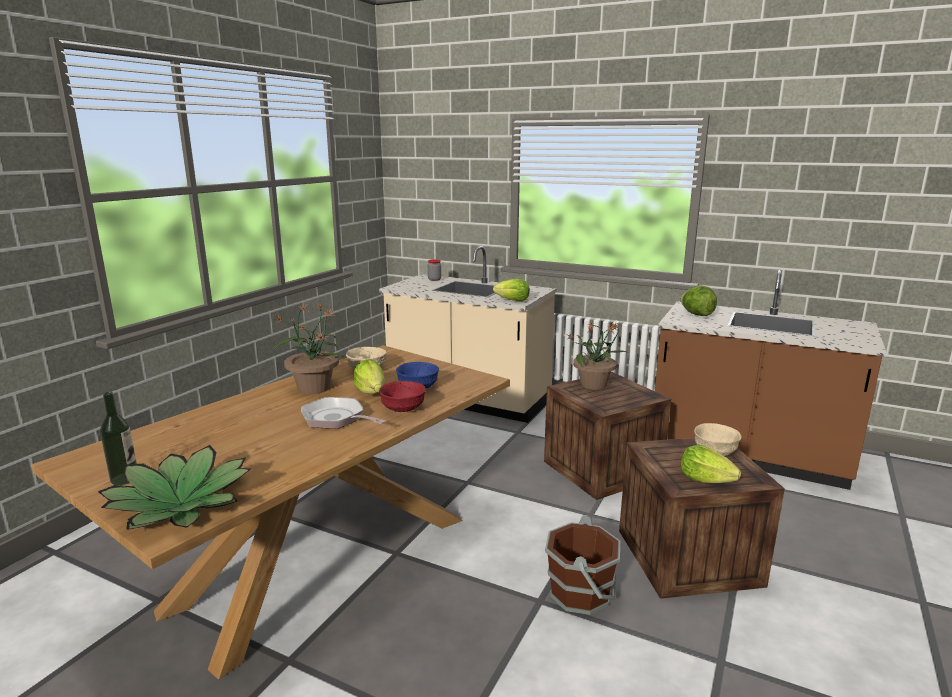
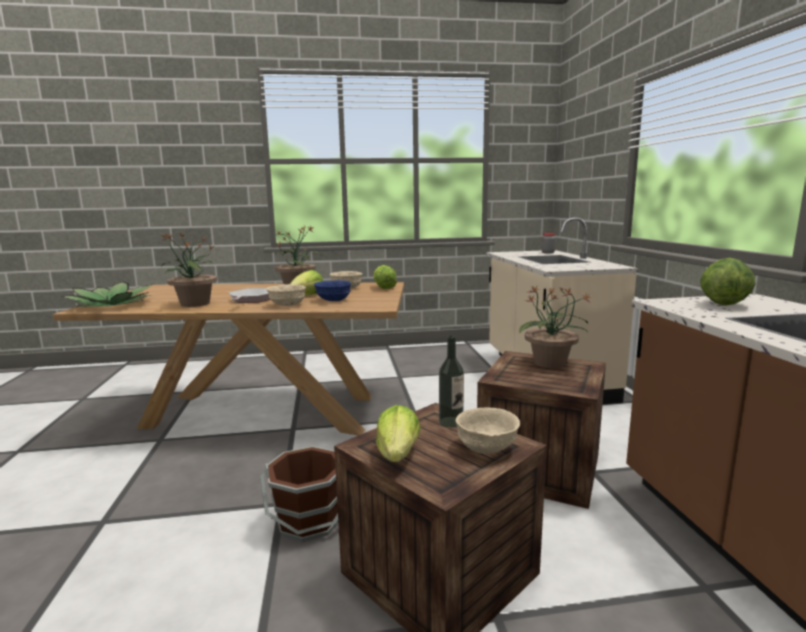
camera: 55 degrees right, 5 degrees down
(124, 478) = (138, 294): bottle -> bottle (451, 422)
(295, 451) = (194, 304): none -> potted plant
(402, 409) = (287, 305): red bowl -> beige bowl
(513, 300) = (552, 268): lettuce -> lettuce (383, 288)

